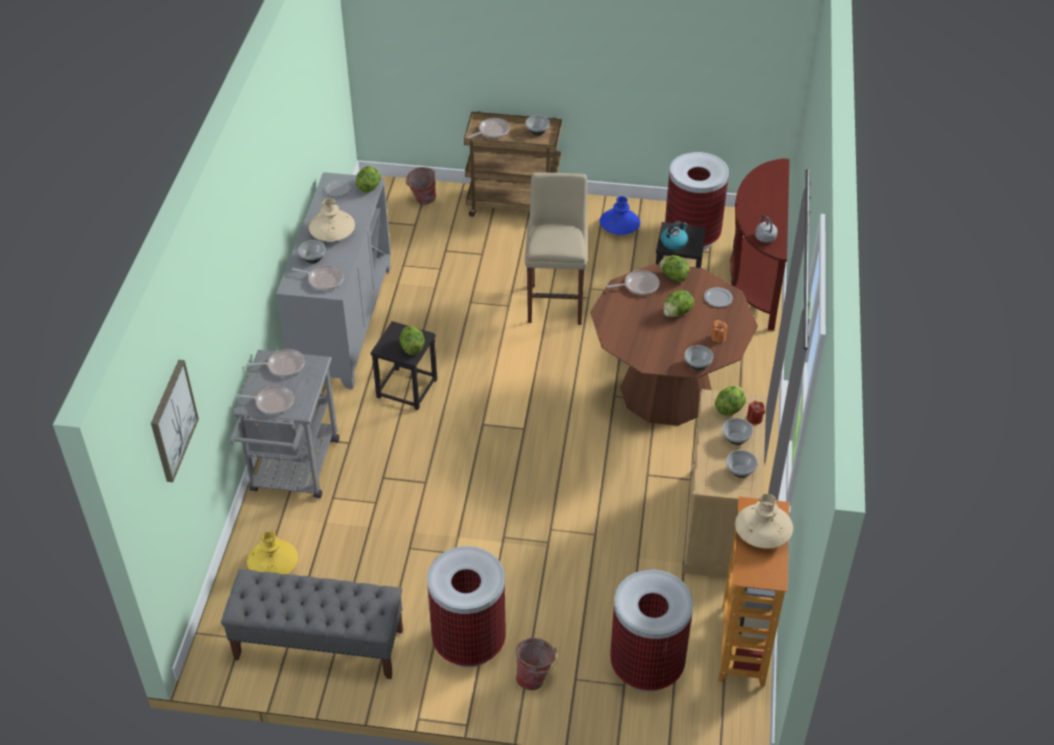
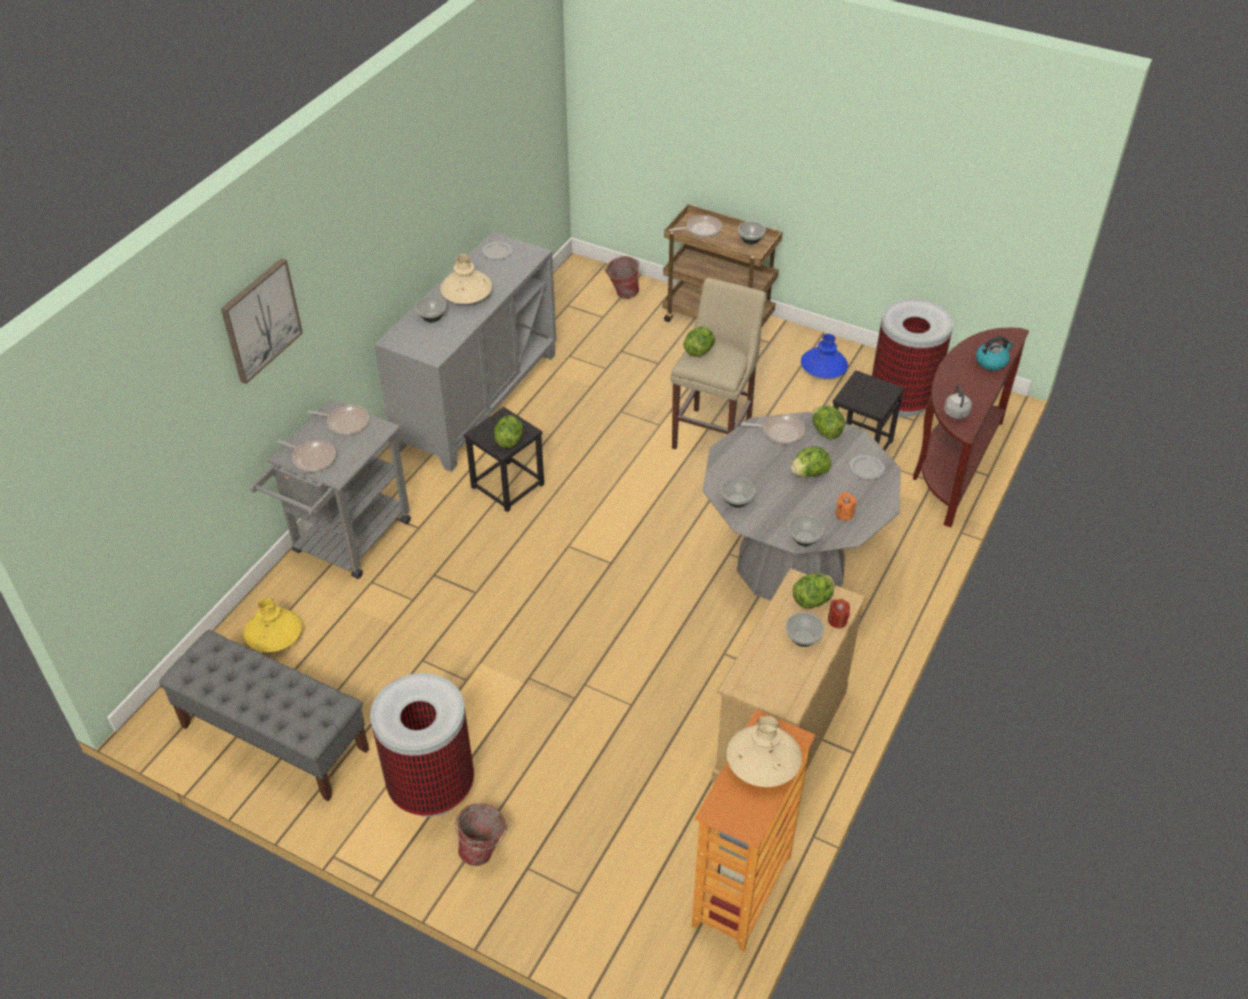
camera: 20 degrees right, 0 degrees up
(172, 420) = (138, 442): picture -> picture (260, 320)
(324, 280) = (430, 342): frying pan -> none
(369, 187) = (530, 257): lettuce -> lettuce (699, 351)
(646, 666) = (615, 880): trash can -> none
(666, 391) = (791, 564): brown dining table -> grey dining table
(674, 242) = (858, 396): kettle -> kettle (991, 362)
(740, 471) = (788, 679): bowl -> bowl (736, 501)

